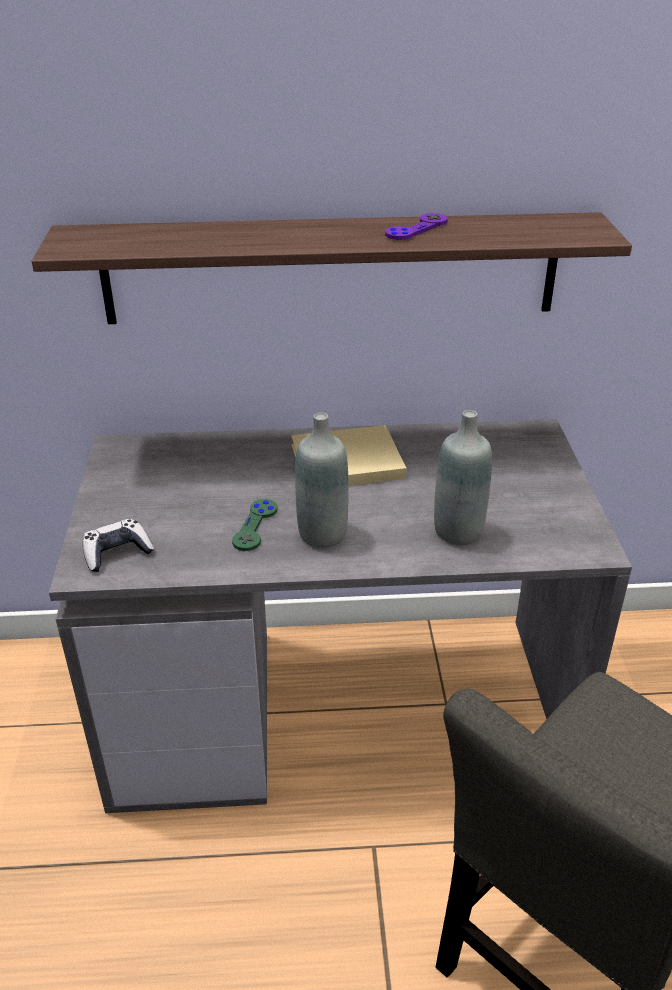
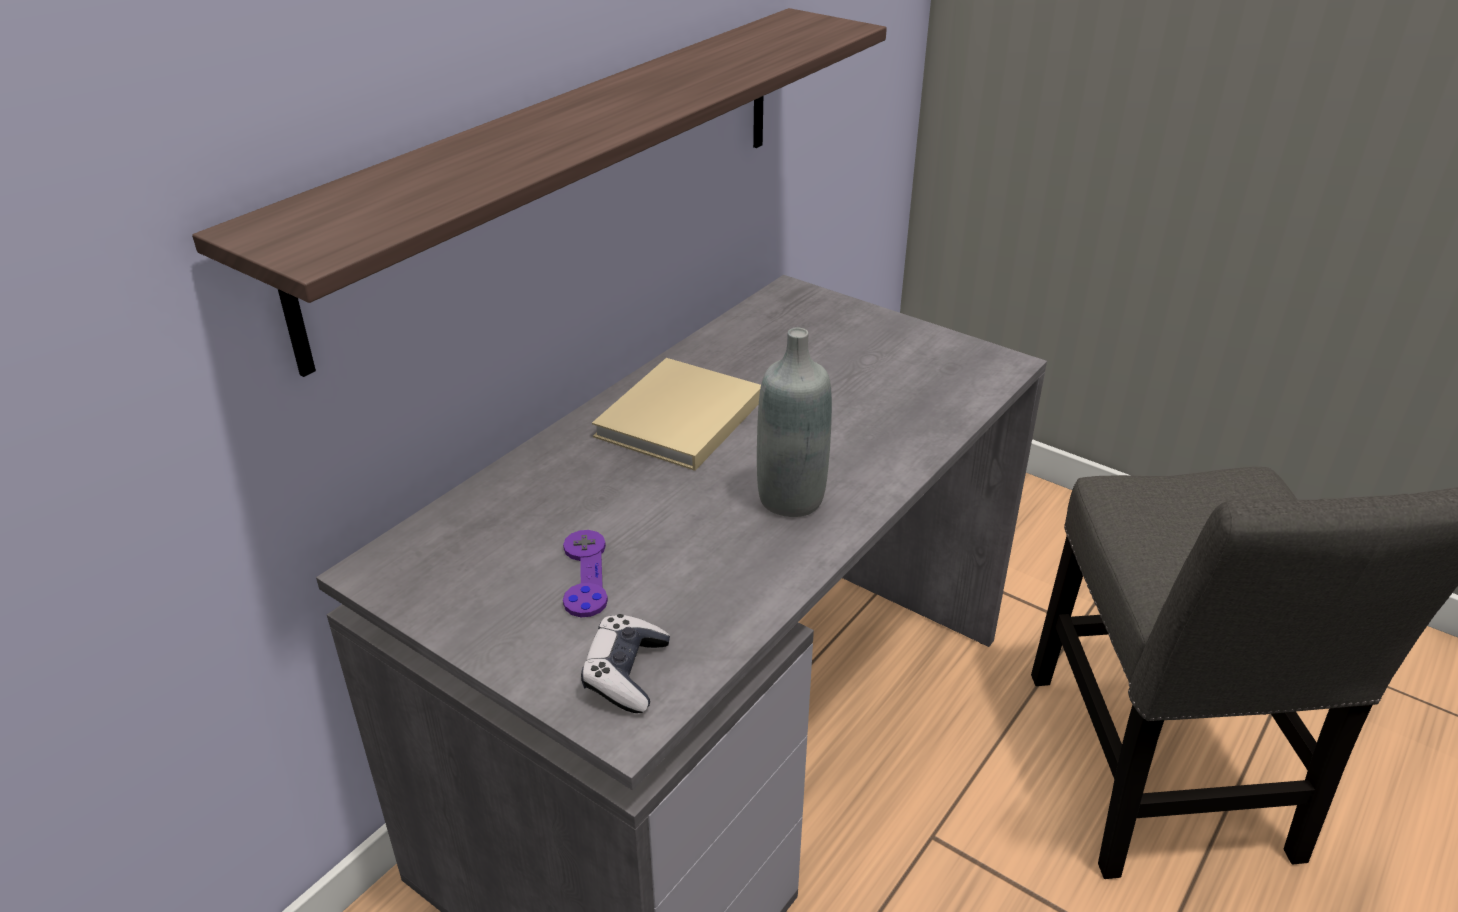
camera: 50 degrees left, 0 degrees up
(255, 526) = (715, 537): green game controller -> none
(416, 229) = (680, 73): purple game controller -> purple game controller (585, 575)
(458, 531) = (891, 416): grey bottle -> none

